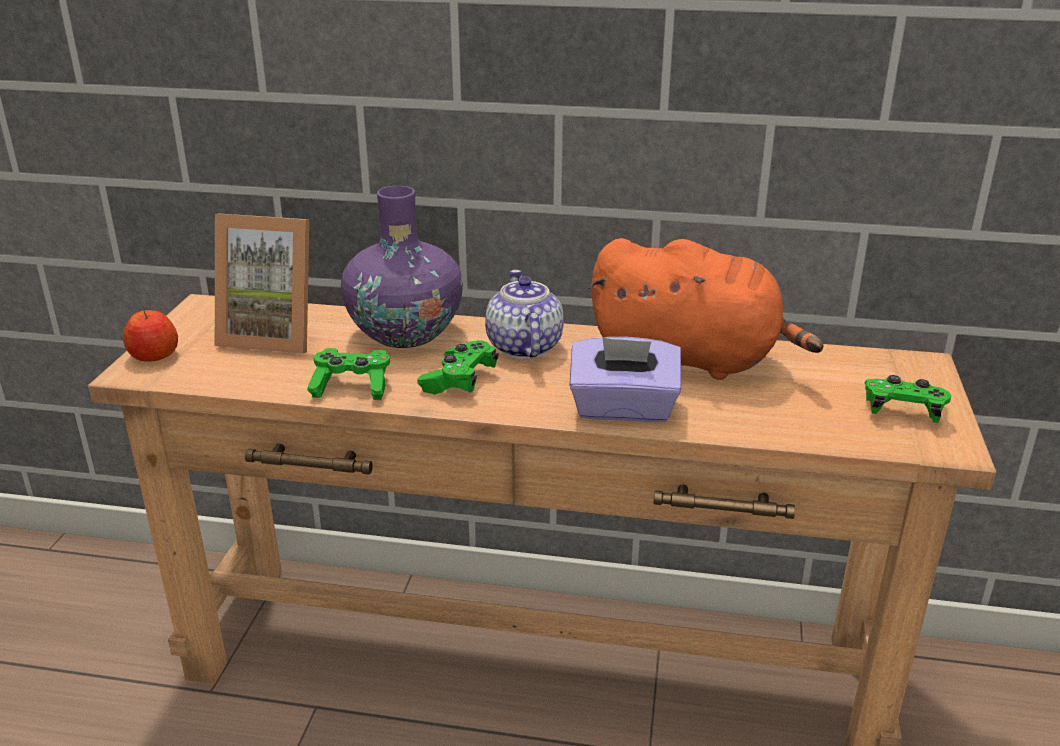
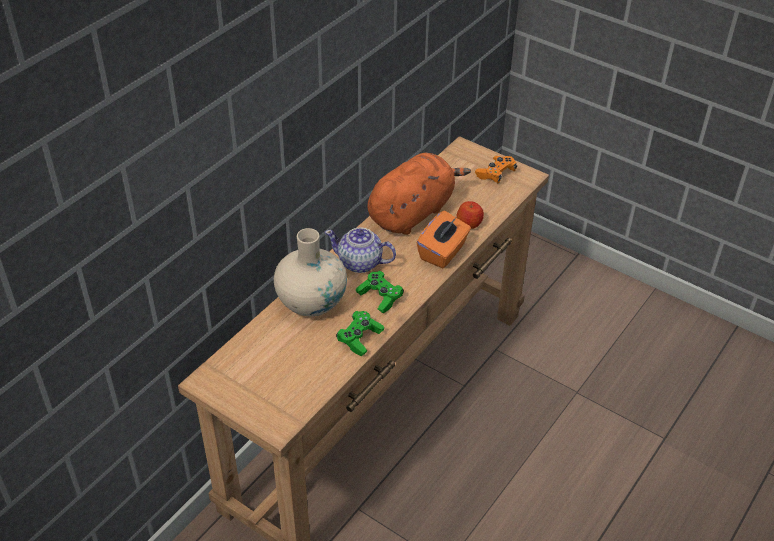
camera: 65 degrees left, 15 degrees up
(154, 356) = (263, 415): apple -> apple (469, 223)
(273, 335) = (273, 356): picture frame -> none
(405, 333) = (311, 302): purple vase -> beige vase
(623, 409) = (443, 252): purple tissue box -> orange tissue box
(902, 411) = (496, 174): green game controller -> orange game controller

